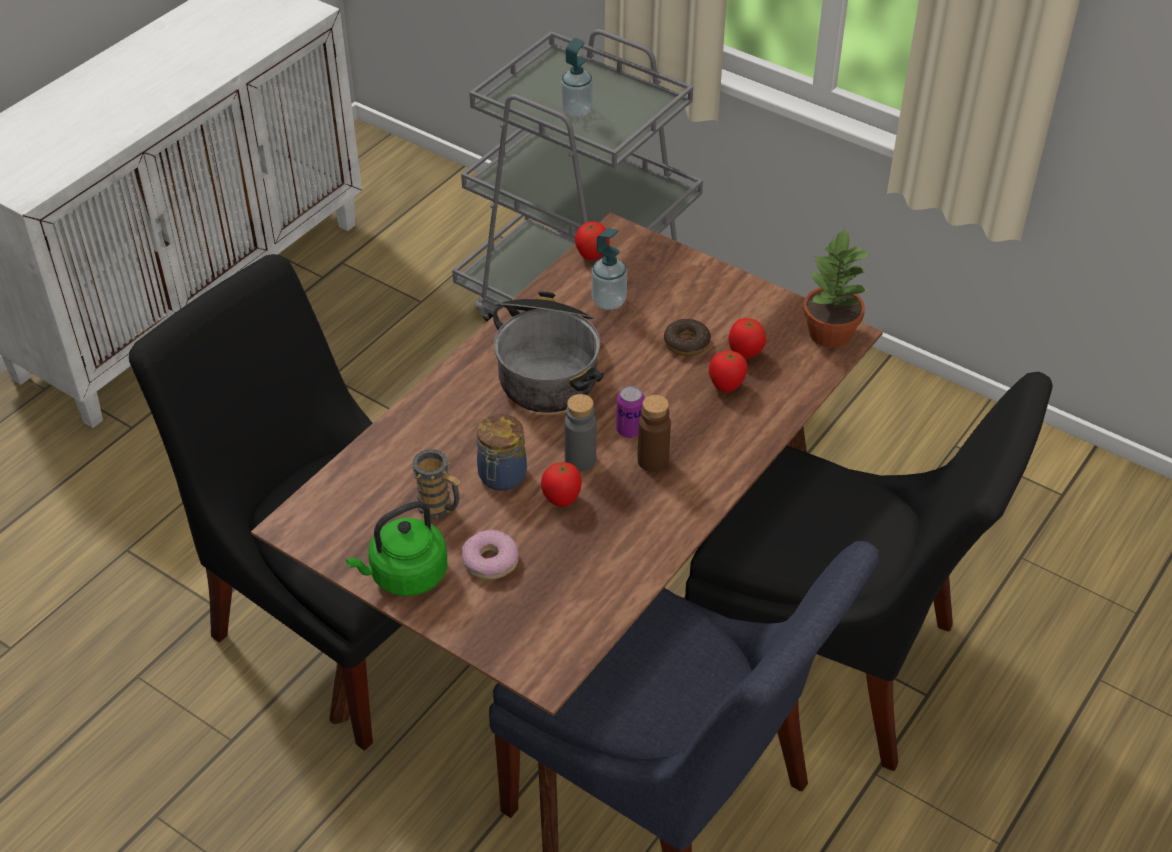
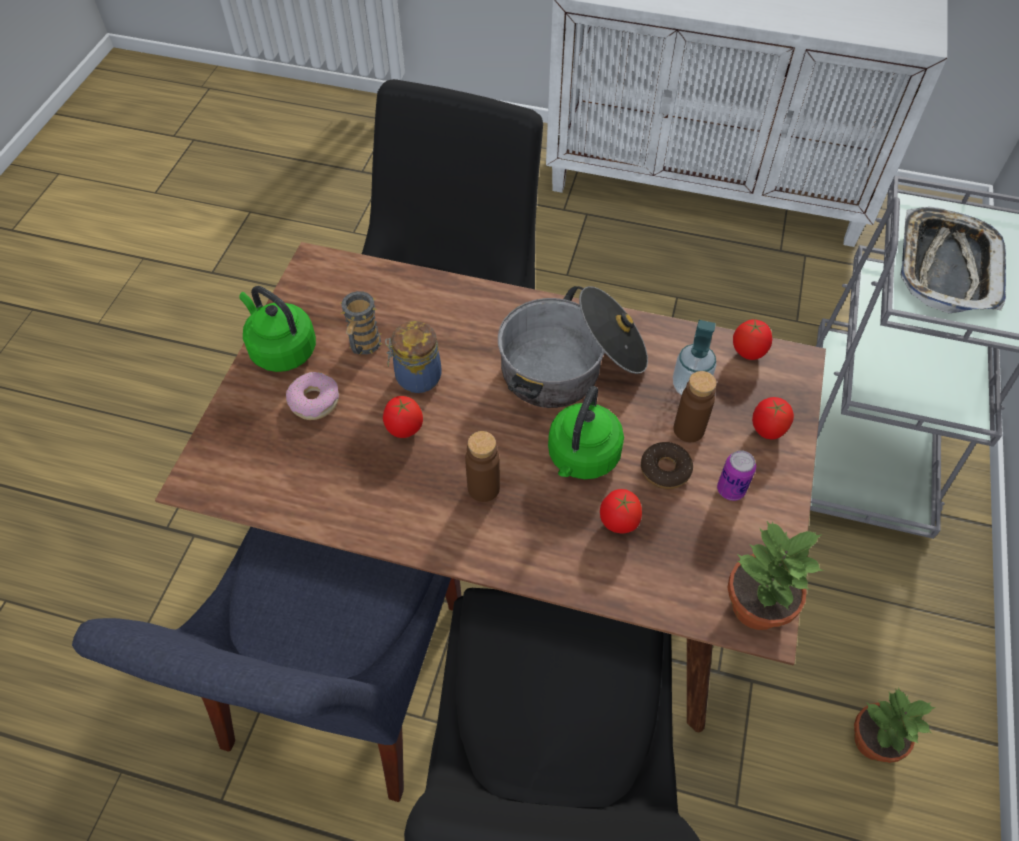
camera: 70 degrees right, 10 degrees up
(577, 111) = (946, 267): soap dispenser -> tray
(580, 460) = (461, 429): grey bottle -> none
(629, 430) = (517, 456): can -> can (731, 489)
(651, 389) = (582, 458): none -> green kettle
(653, 316) = (688, 429): none -> brown bottle
(745, 354) = (677, 528): tomato -> tomato (766, 431)
(862, 425) = (872, 740): none -> potted plant

